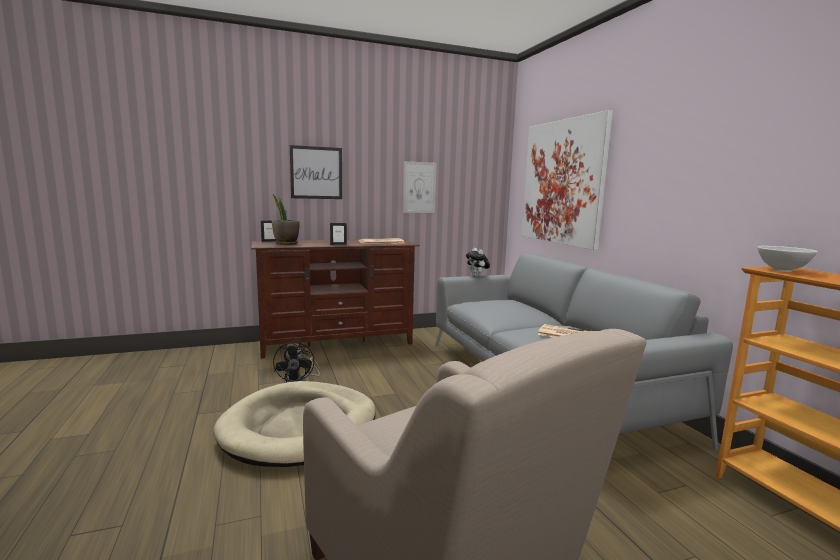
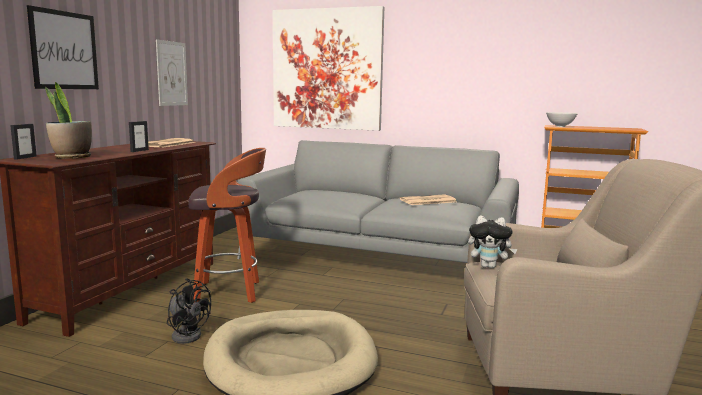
camera: 50 degrees left, 0 degrees up
(376, 367) = (230, 293): none -> stool
(477, 276) = (270, 172): plush toy -> plush toy (489, 266)

